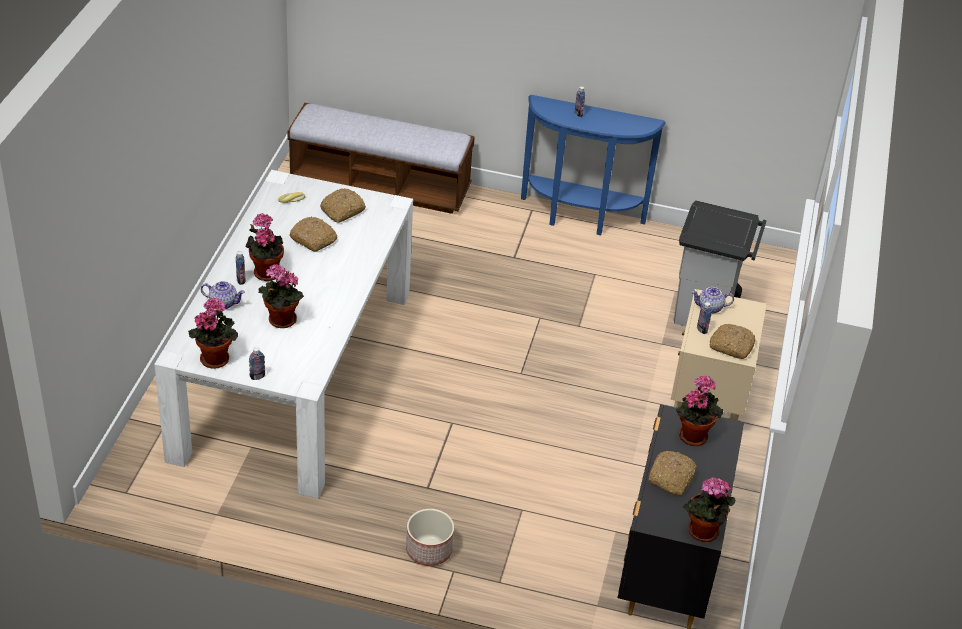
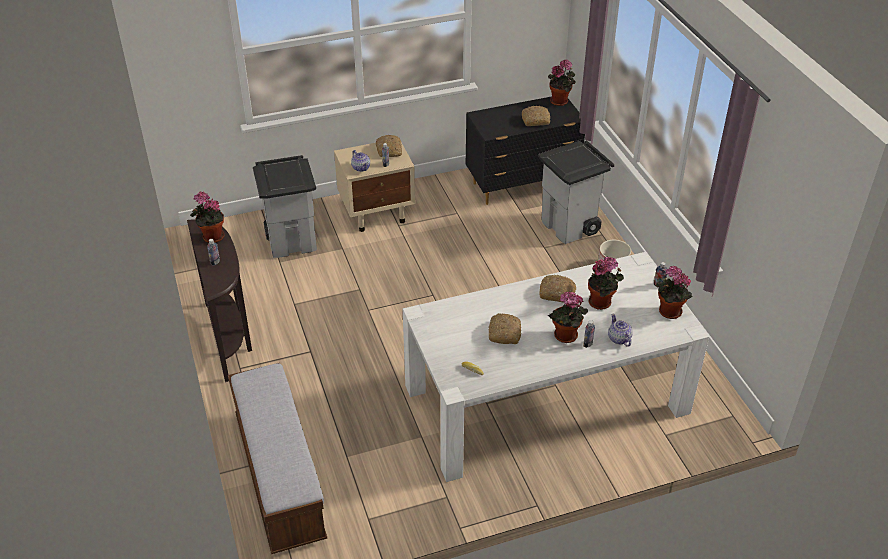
camera: 120 degrees left, 0 degrees up
(342, 211) = (456, 336): bread -> bread (557, 293)
(540, 560) = (570, 227): none -> grey trash can
(580, 219) = (230, 338): blue console table -> brown console table
(693, 434) = (495, 124): potted plant -> potted plant (211, 237)

